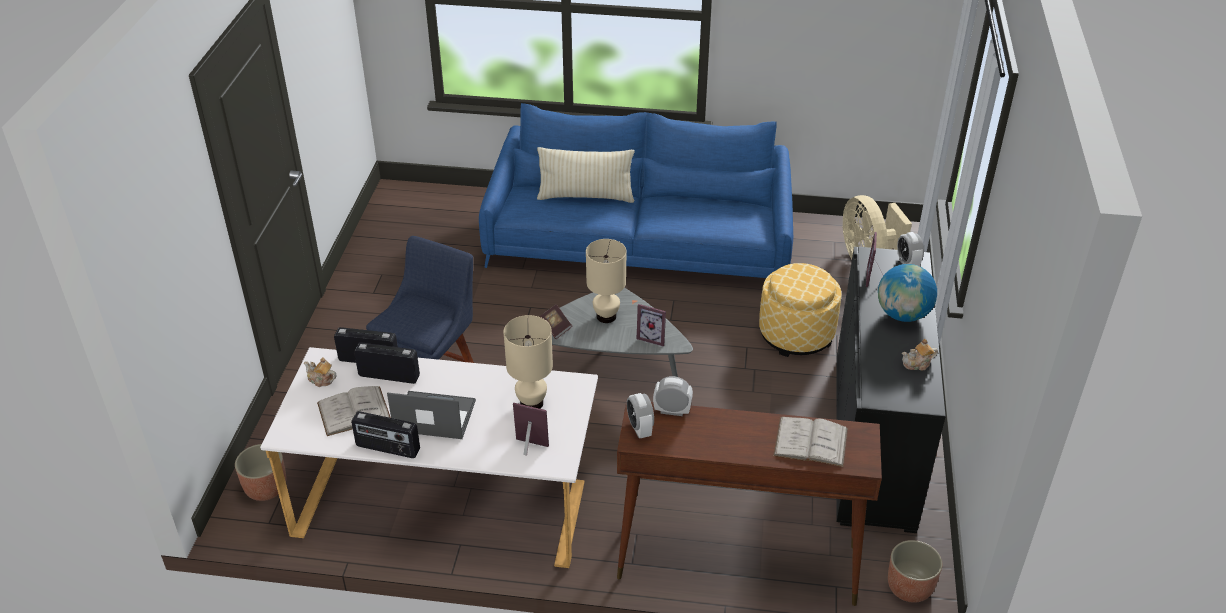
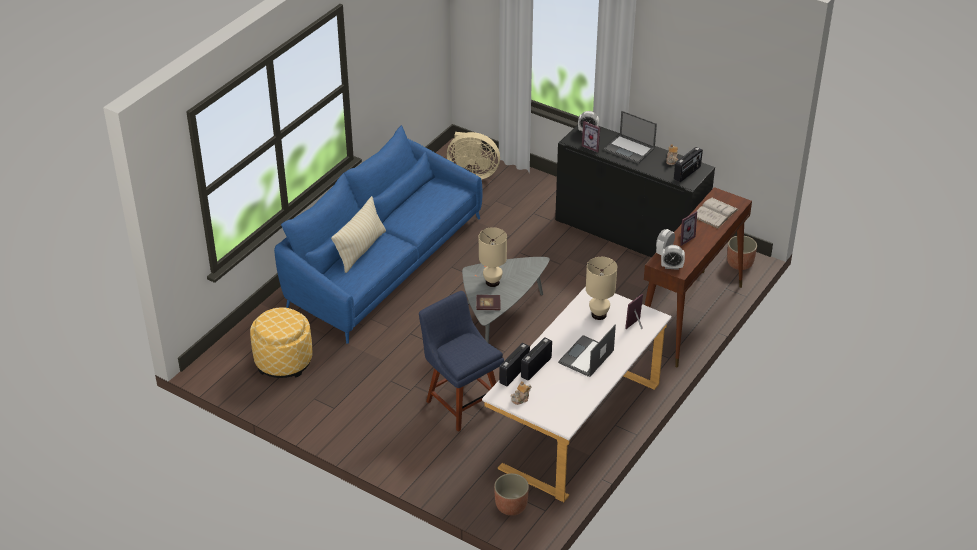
camera: 65 degrees left, 0 degrees up
(353, 411) = (560, 390): white book -> none
(387, 448) = (603, 382): radio -> radio (687, 173)
(653, 337) = (526, 269): picture frame -> picture frame (683, 238)
(796, 334) = (521, 228): ottoman -> ottoman (283, 361)
(903, 315) = (630, 149): globe -> laptop

